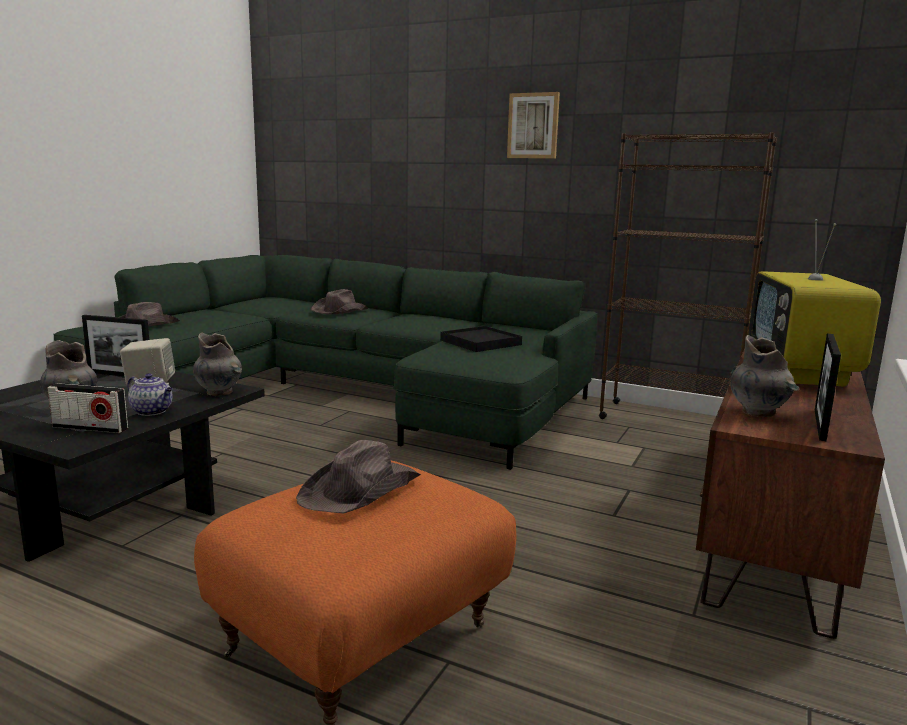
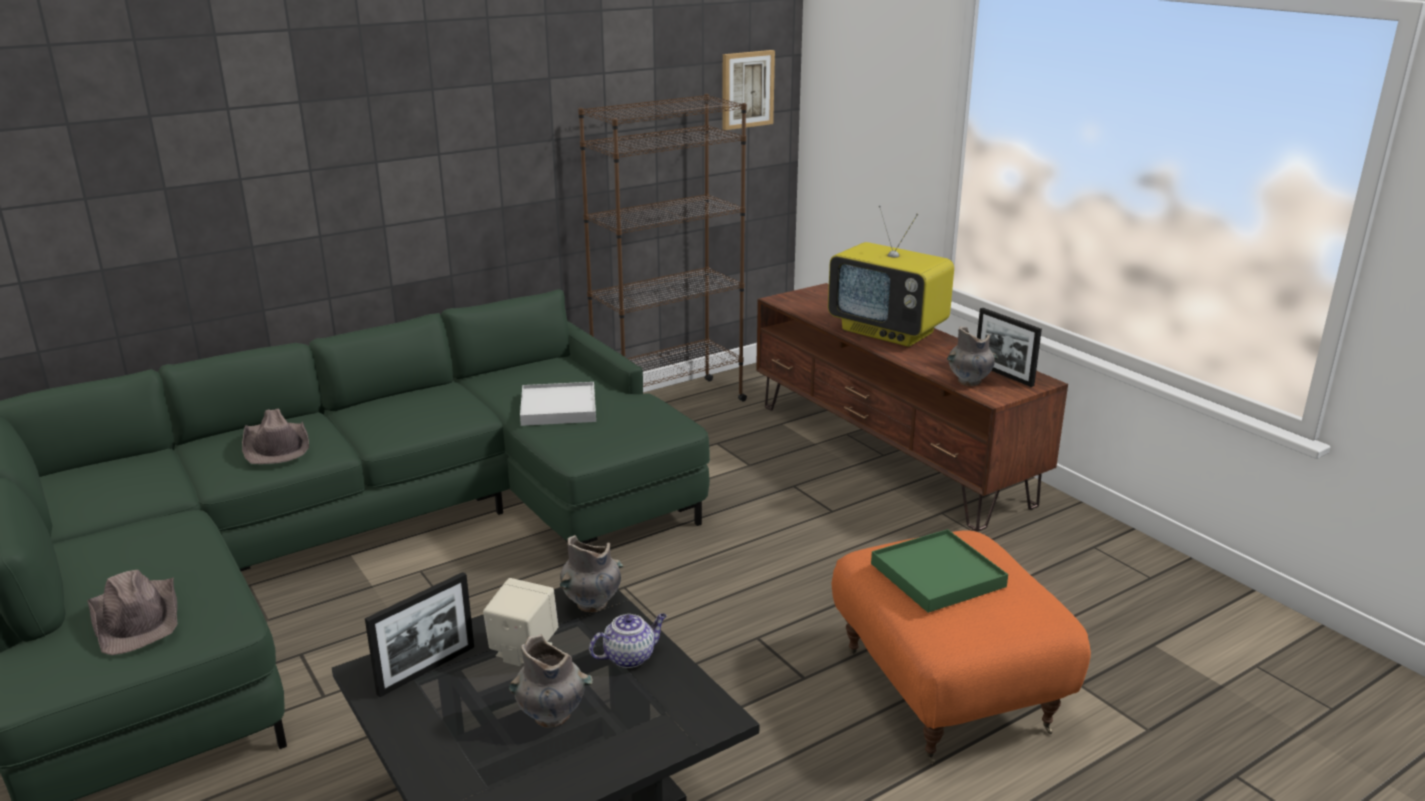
camera: 60 degrees left, 10 degrees up
(90, 428) = (660, 704): radio -> none
(362, 490) = (937, 575): brown hat -> green tray
(480, 342) = (559, 408): black tray -> white tray
(533, 126) = (443, 103): picture -> picture (746, 89)

